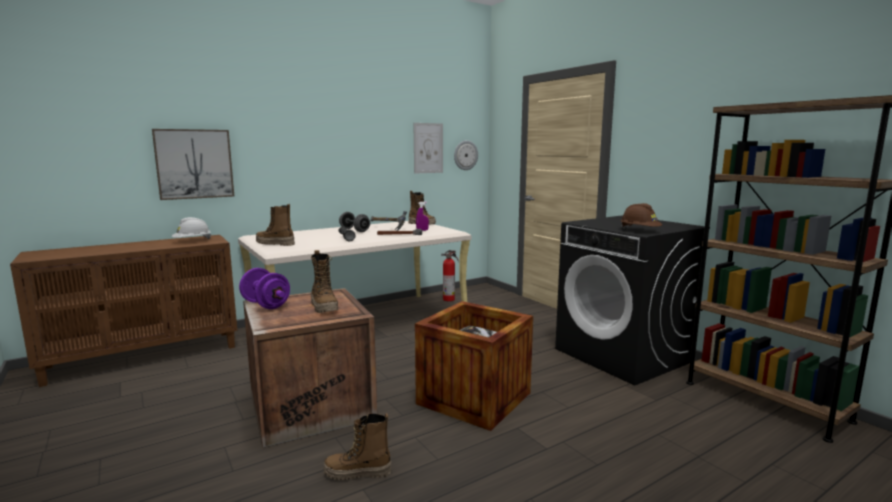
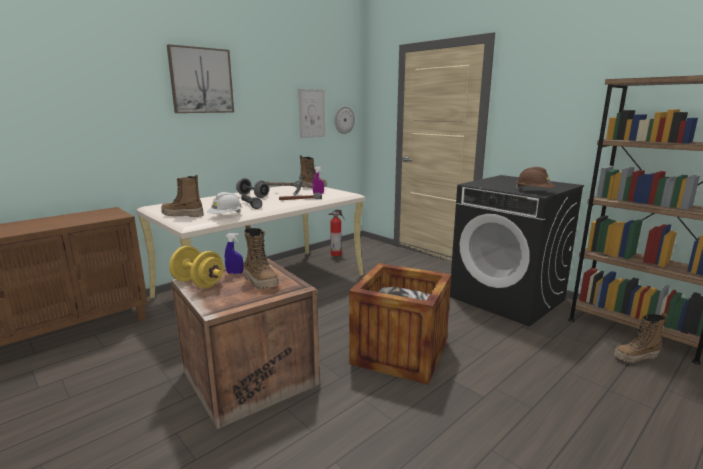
camera: 10 degrees left, 5 degrees up
(192, 241) = (92, 216): white hard hat -> white hard hat (226, 216)
(194, 164) = (84, 134): picture -> picture (201, 80)
(266, 305) = (198, 283): purple dumbbell -> yellow dumbbell
(304, 298) = (235, 273): none -> blue spray bottle
(357, 473) = (323, 445): boot -> boot (635, 357)

